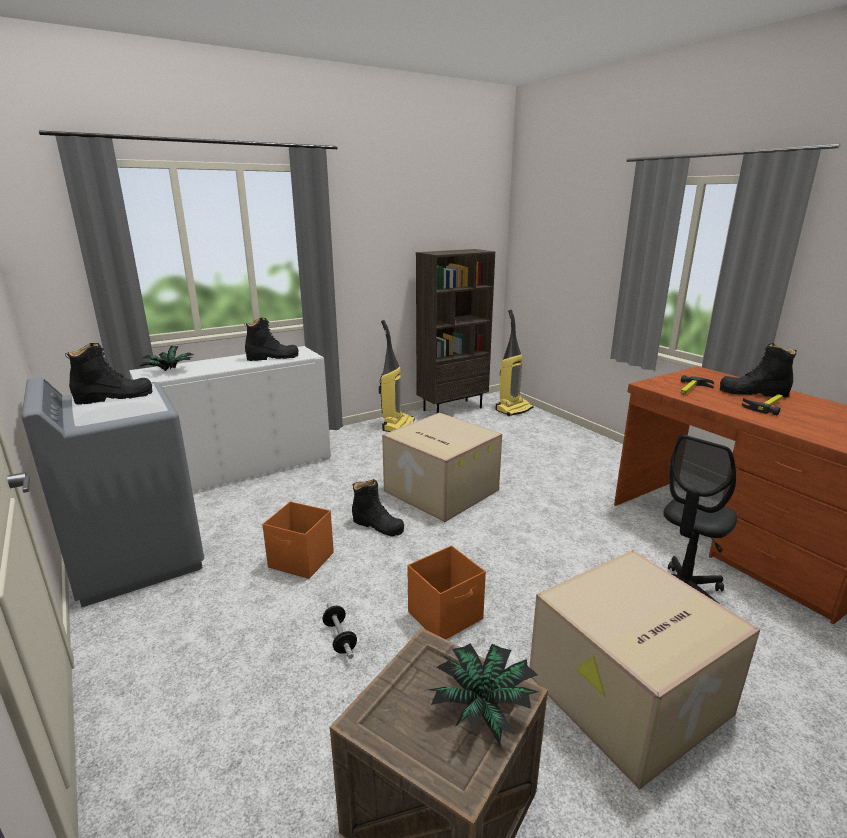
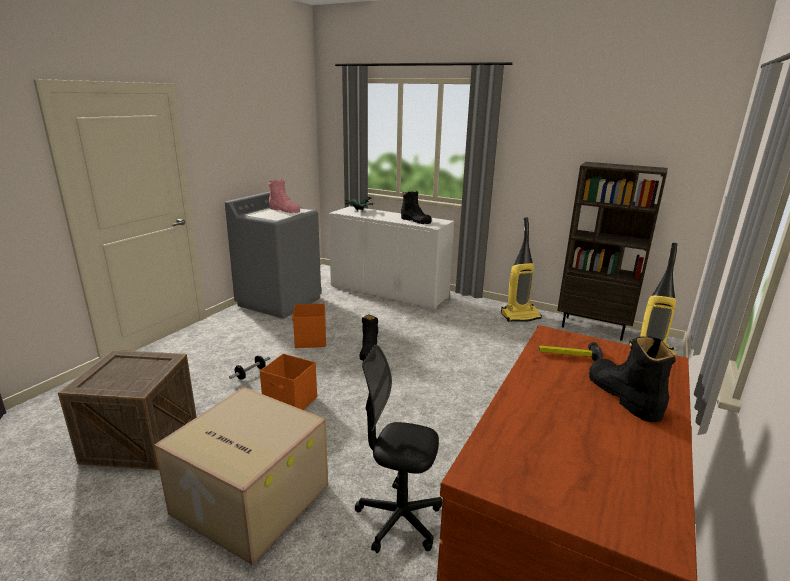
camera: 60 degrees right, 0 degrees up
(114, 397) = (284, 210): black boot -> pink boot
(439, 490) = (440, 360): cardboard box -> none
(484, 706) = (130, 383): potted plant -> none
(766, 405) = (579, 404): hammer -> none

